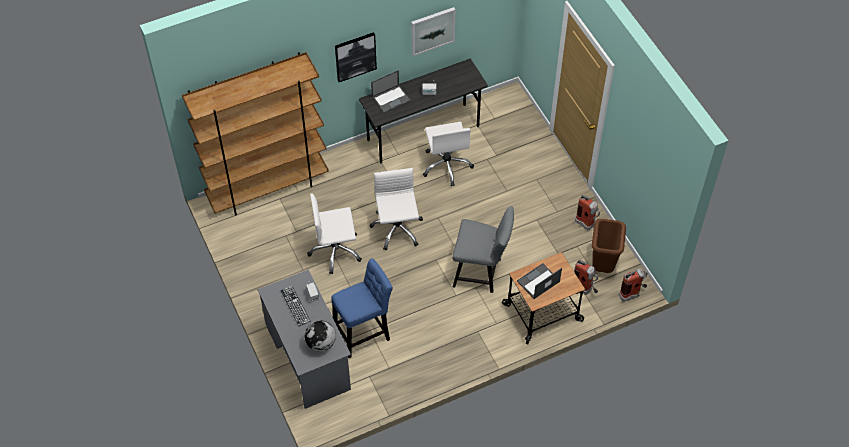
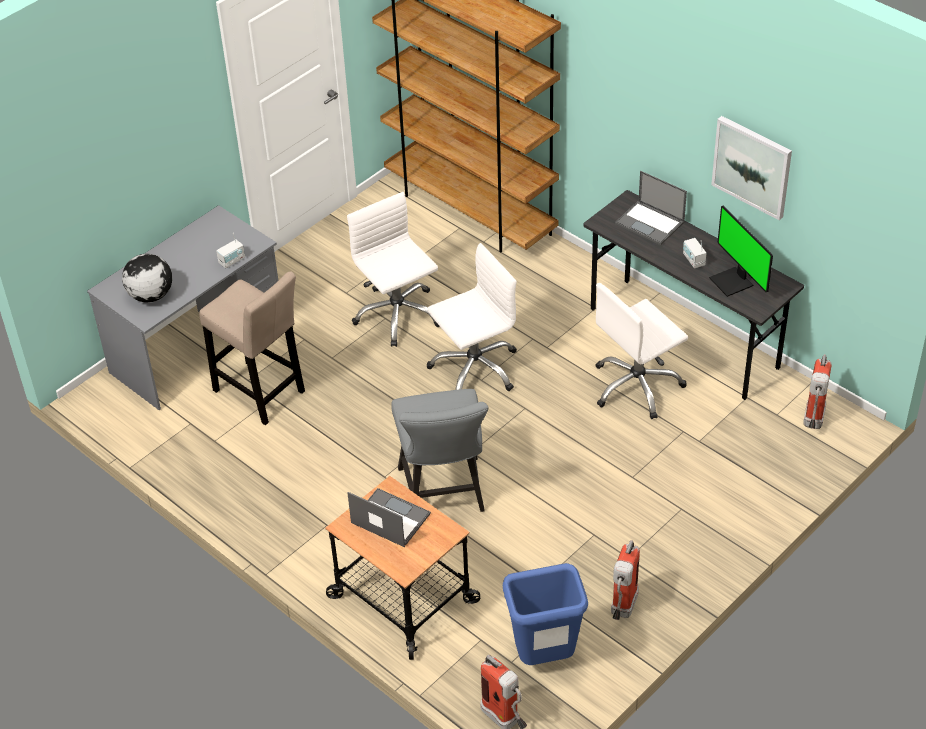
camera: 70 degrees right, 10 degrees down
(295, 305) = (205, 249): keyboard -> none
(355, 56) = (632, 103): picture -> none
(364, 335) = (262, 394): blue stool -> beige stool
(453, 84) = (733, 282): none -> monitor
(584, 290) = (480, 645): fire extinguisher -> fire extinguisher (813, 423)
(602, 267) = (544, 658): brown trash can -> blue trash can

